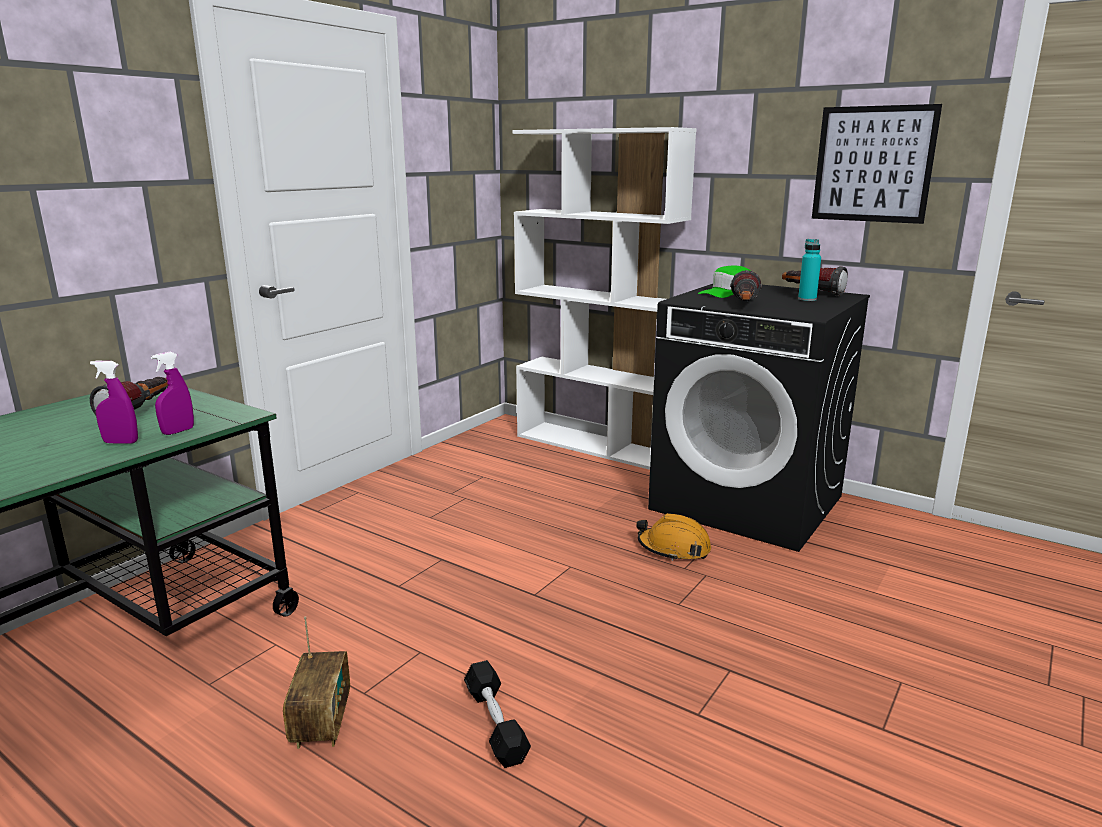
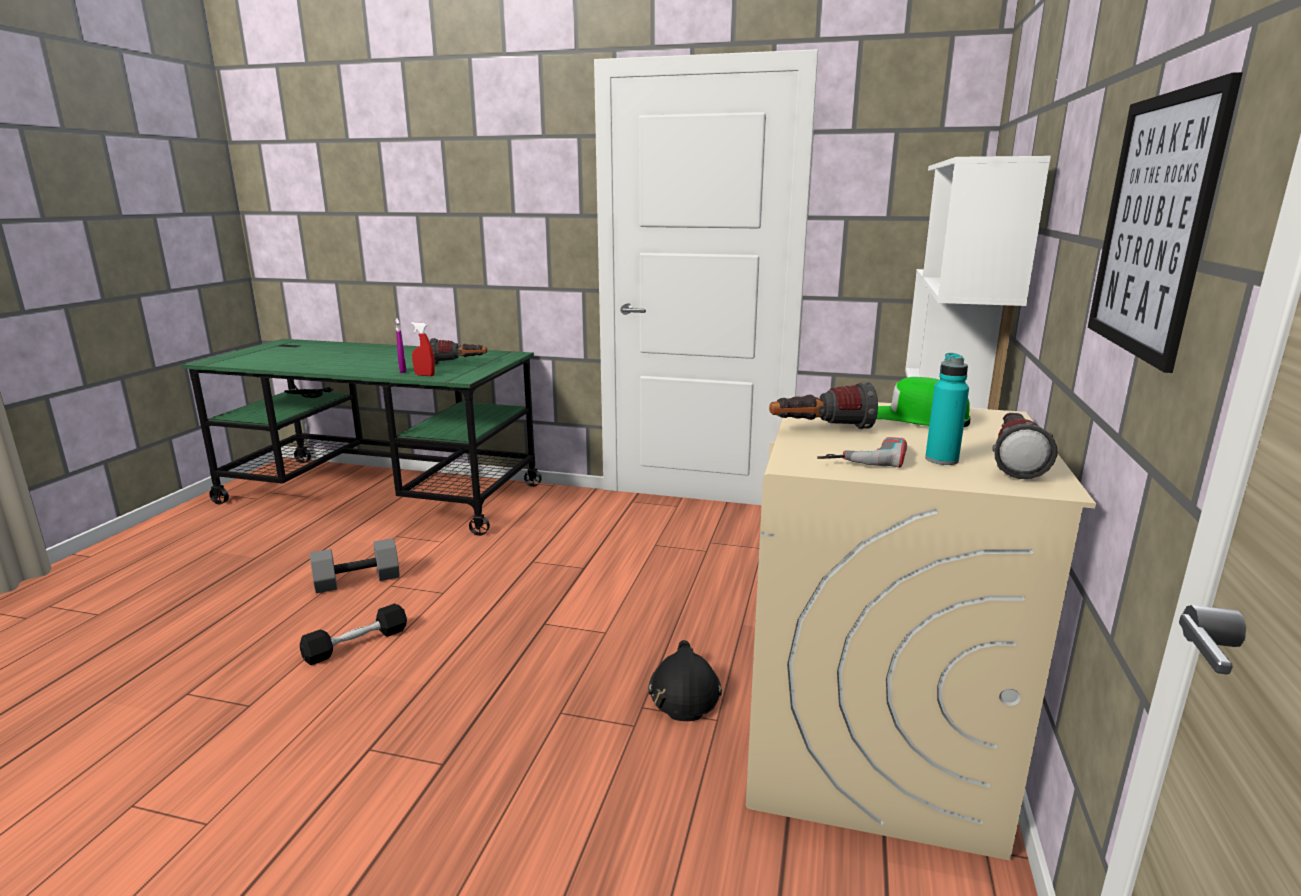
camera: 70 degrees right, 0 degrees up
(178, 431) = (424, 375): purple spray bottle -> red spray bottle
(321, 722) = (358, 580): radio -> grey dumbbell
(674, 549) = (684, 693): orange hard hat -> black hard hat
(748, 503) = (871, 744): black washing machine -> beige washing machine
(799, 307) = (863, 456): none -> power drill

